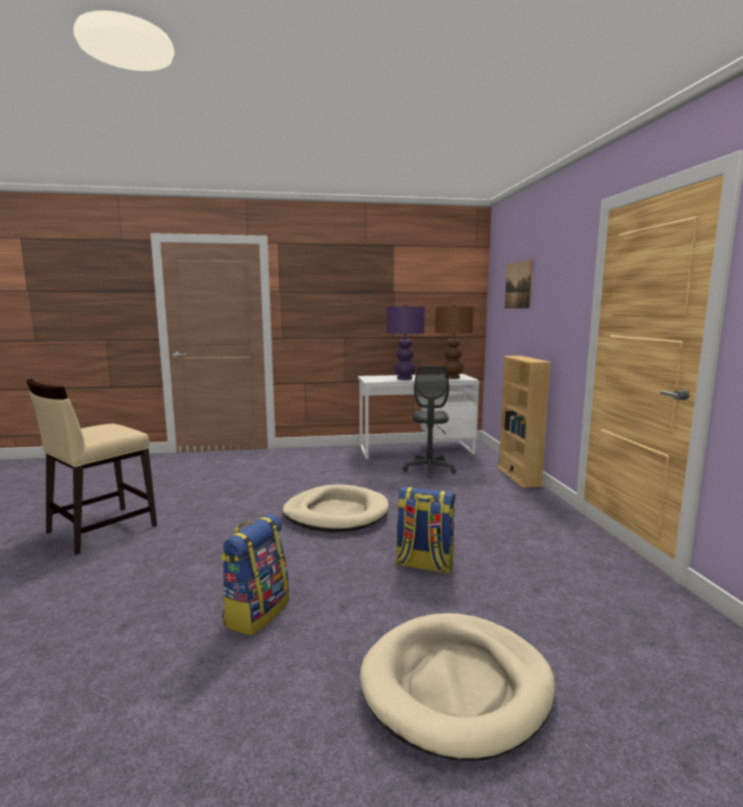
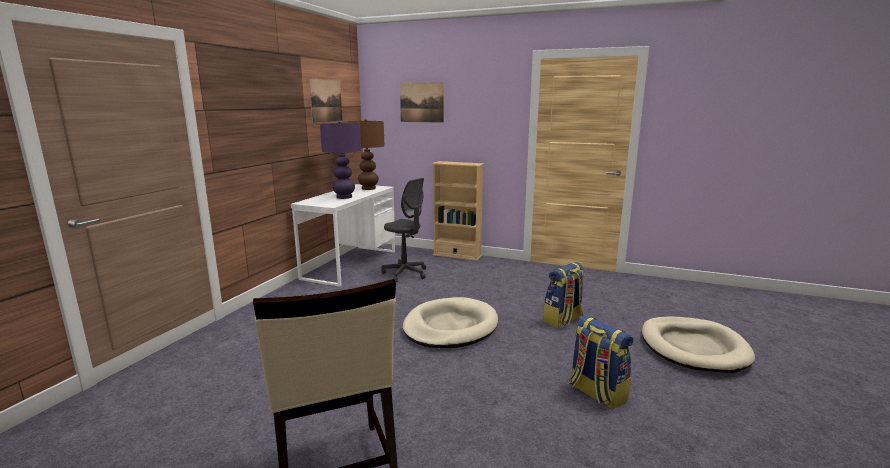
camera: 60 degrees left, 5 degrees up
(425, 286) = (326, 100): none -> picture

